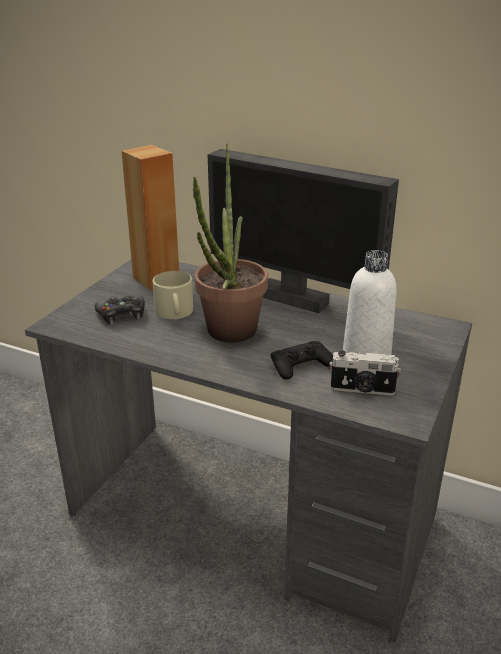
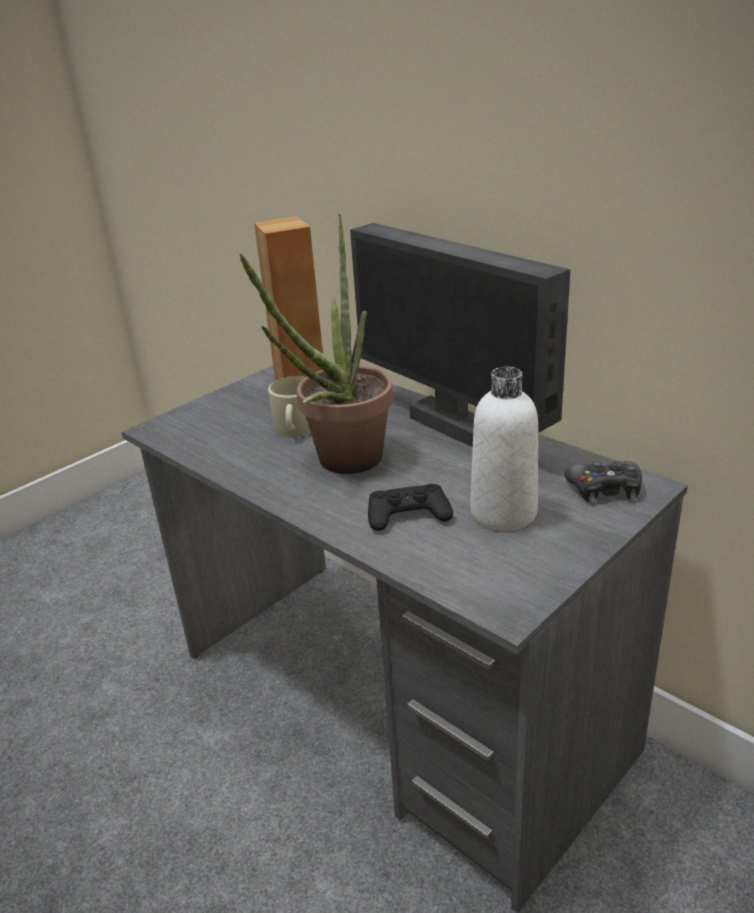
camera: 20 degrees right, 0 degrees up
(122, 315) = (234, 425): black game controller -> black game controller (605, 489)
(362, 390) = (469, 559): camera -> none

